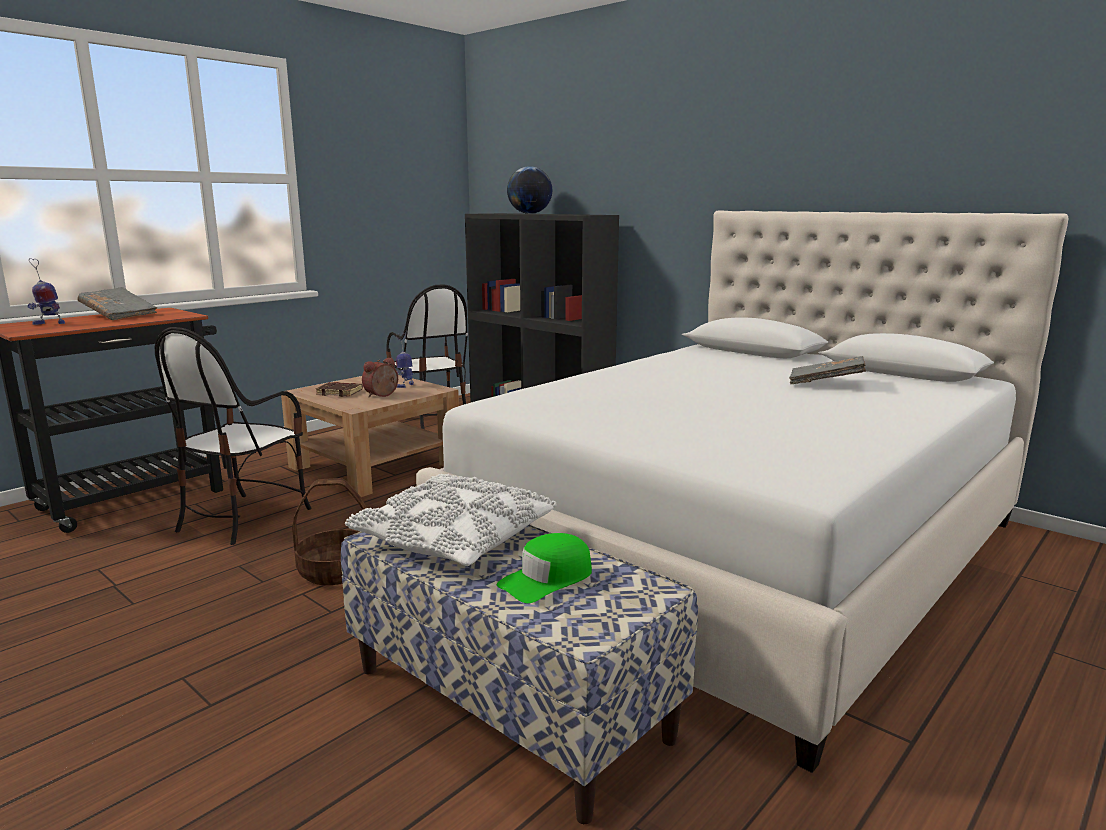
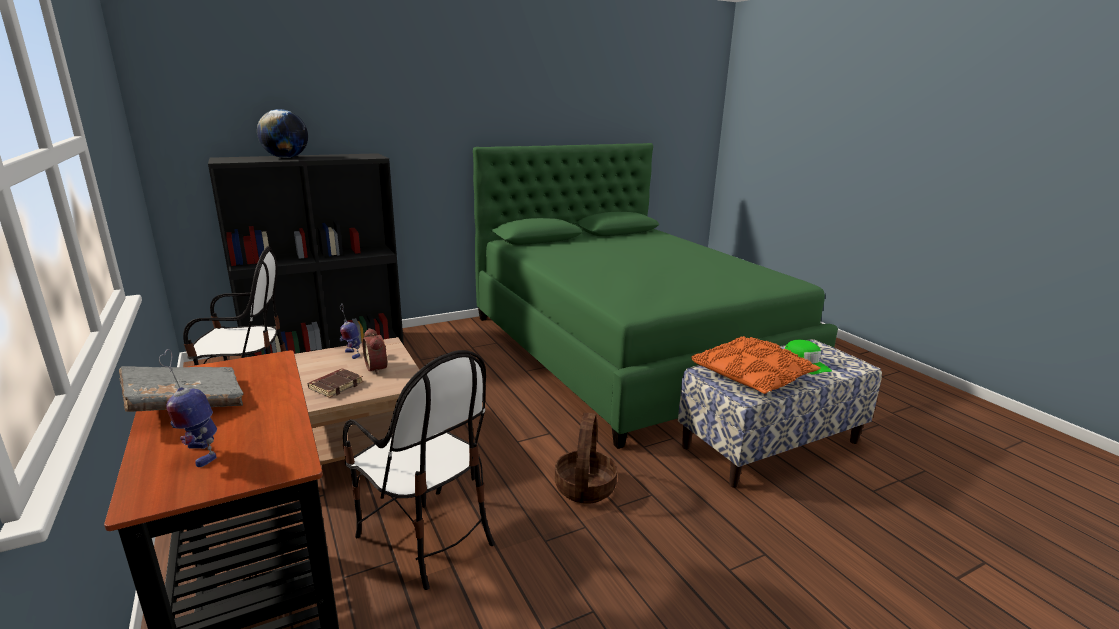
camera: 70 degrees left, 5 degrees up
(49, 323) = (200, 454): toy robot -> toy robot turned 135 degrees clockwise
(454, 538) = (752, 376): white pillow -> orange pillow
(740, 549) = (630, 349): white bed -> green bed
(826, 383) = (633, 246): grey book -> none

